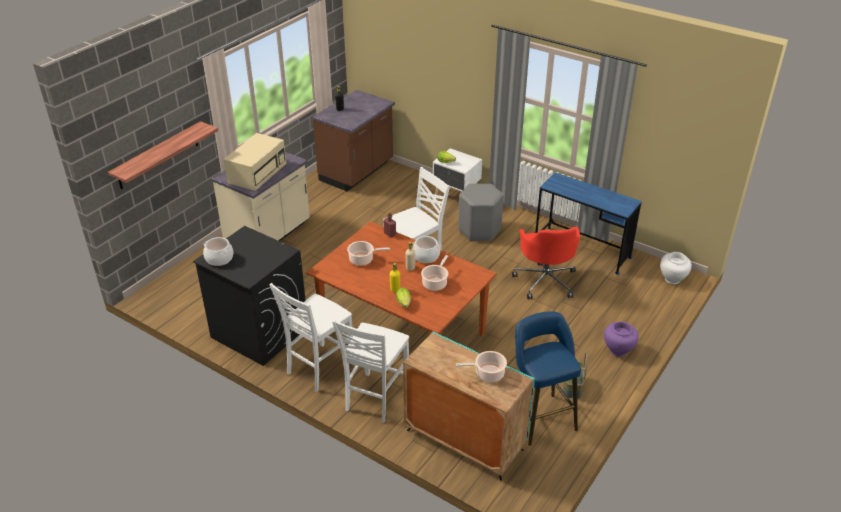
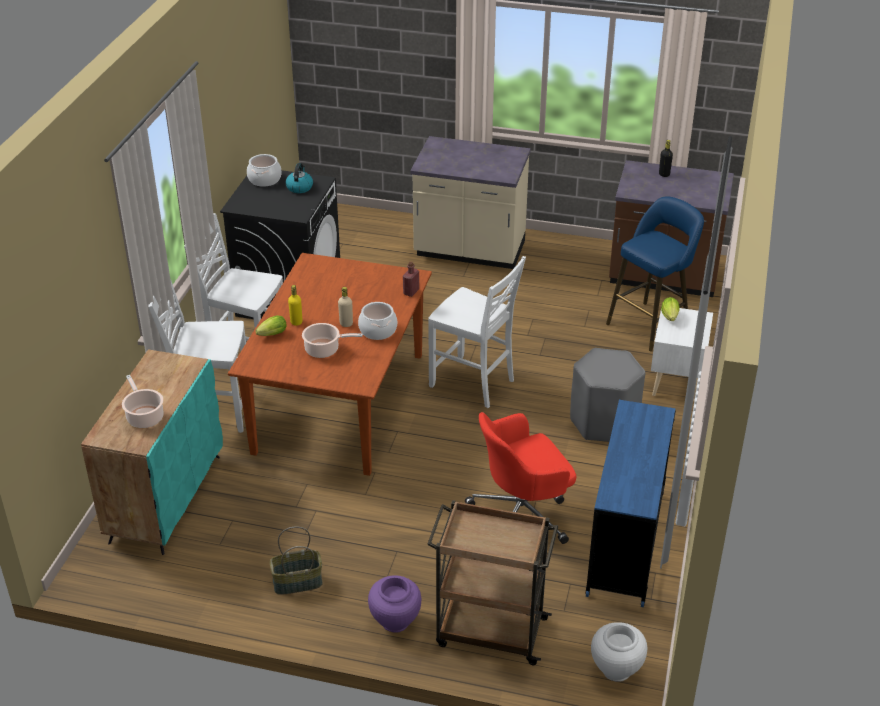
camera: 70 degrees right, 0 degrees up
(158, 155) = (379, 70): shelf -> none
(246, 244) = (299, 187): none -> kettle
(257, 172) = (461, 159): beige microwave -> none
(363, 260) = (345, 285): cooking pot -> none
(539, 416) = (228, 559): blue stool -> blue stool (651, 324)
(634, 316) = (489, 631): none -> brown cart

